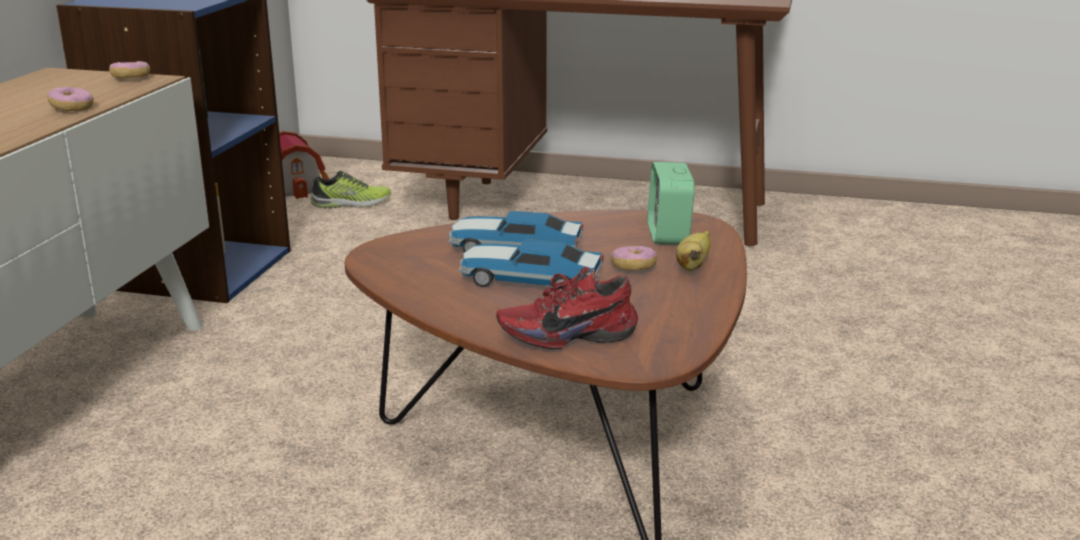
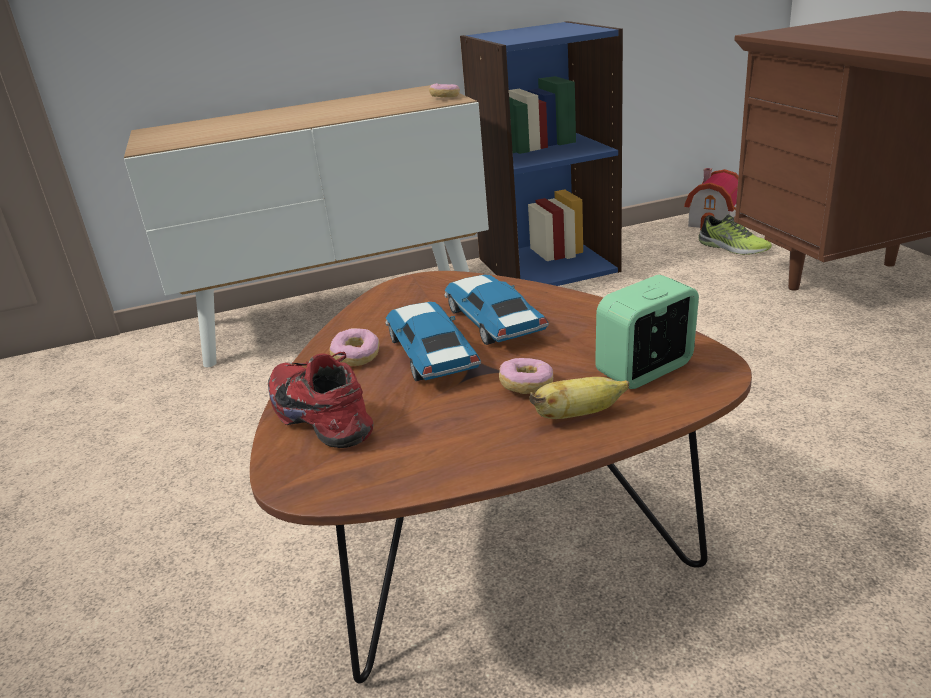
camera: 60 degrees right, 5 degrees up
(72, 108) = (356, 114): donut -> donut (356, 357)

